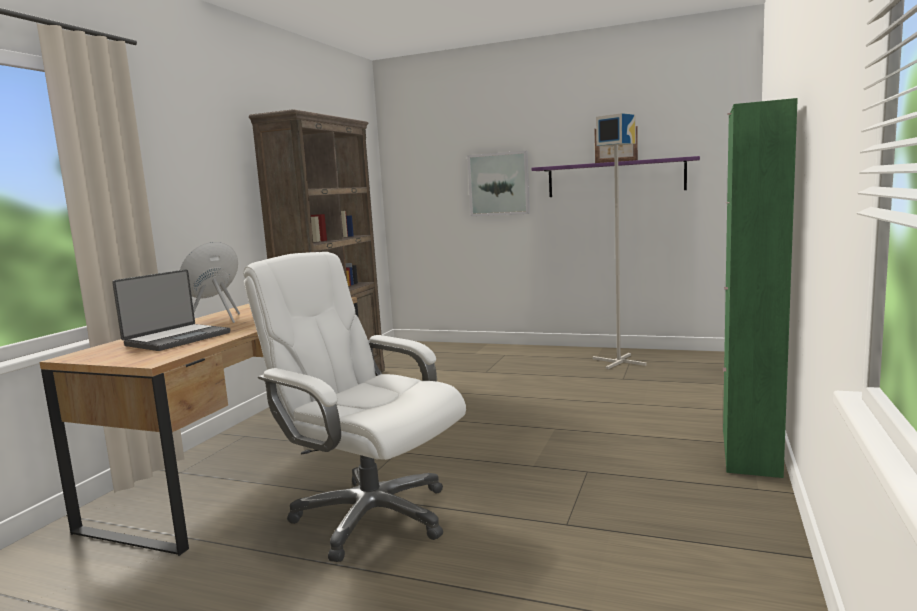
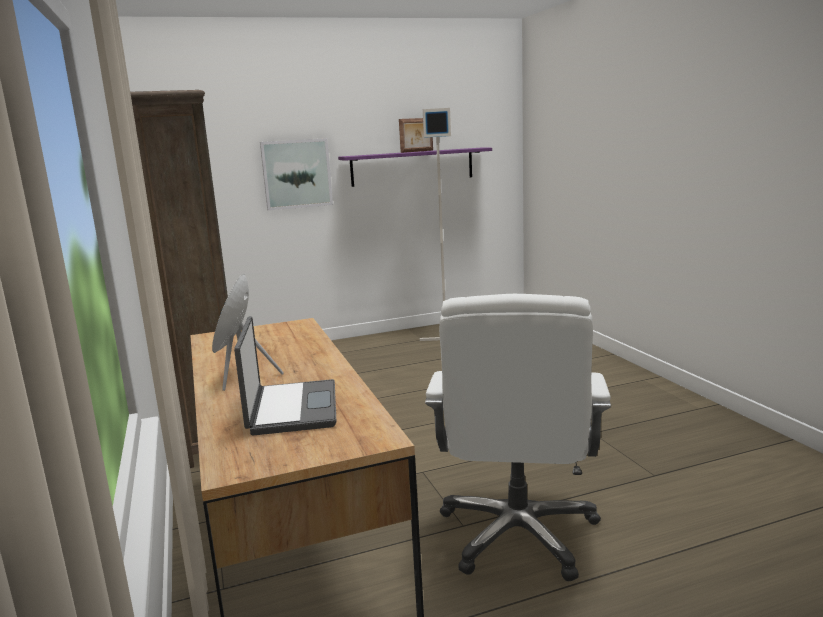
camera: 40 degrees left, 5 degrees up
(370, 516) = (518, 533): white office chair -> white office chair turned 75 degrees counterclockwise
(750, 452) = (653, 385): green cabinet -> none

